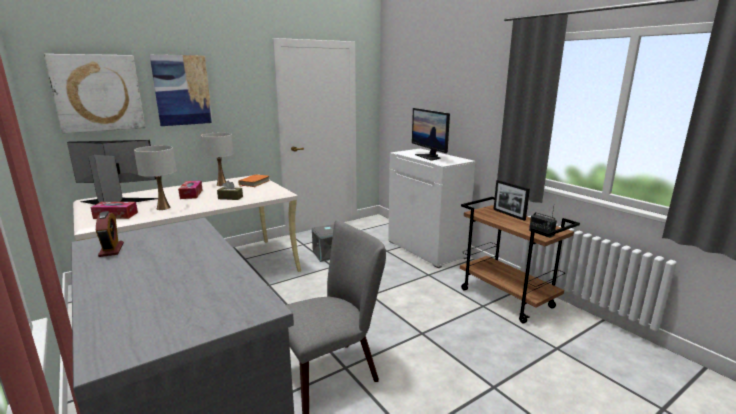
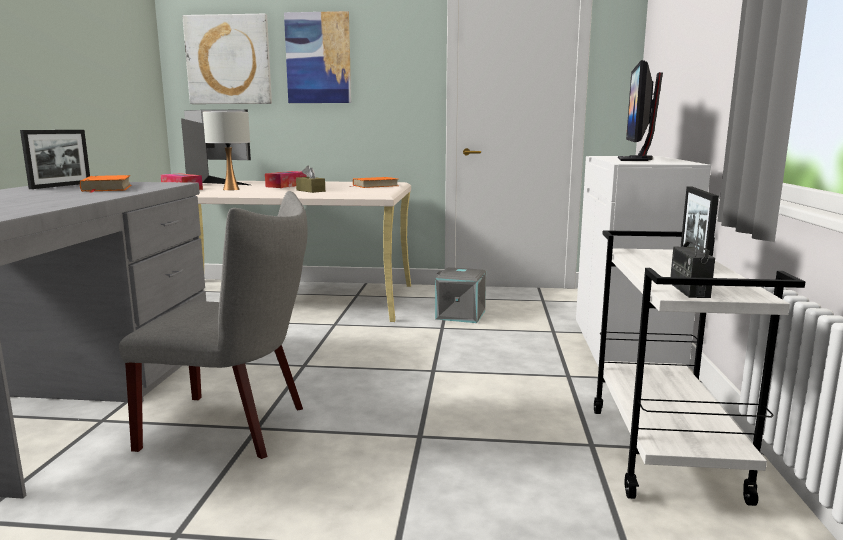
camera: 40 degrees right, 5 degrees down
(111, 250) = (61, 186): alarm clock -> picture frame
(171, 243) = (106, 188): none -> orange book
(221, 185) = (337, 184): white table lamp -> none
(507, 298) = (665, 453): brown cart -> white cart

